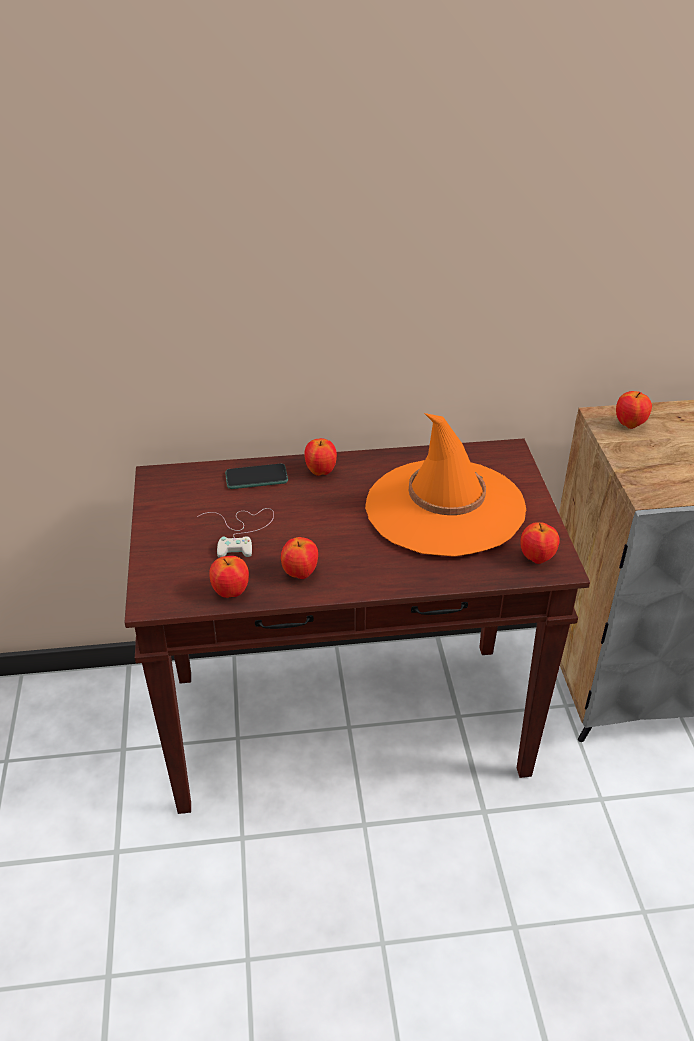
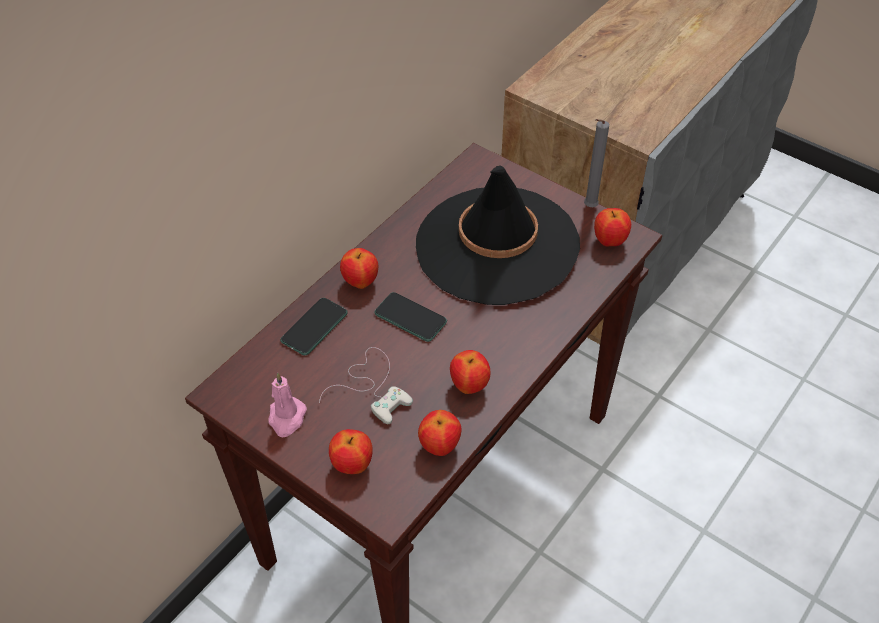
camera: 45 degrees left, 10 degrees up
(170, 513) = (287, 418): none -> pink candle
(321, 511) = (410, 318): none -> phone
(444, 507) = (496, 245): orange hat -> black hat
(553, 527) = (588, 208): none -> grey candle
(629, 425) = (558, 83): apple -> apple (352, 465)

